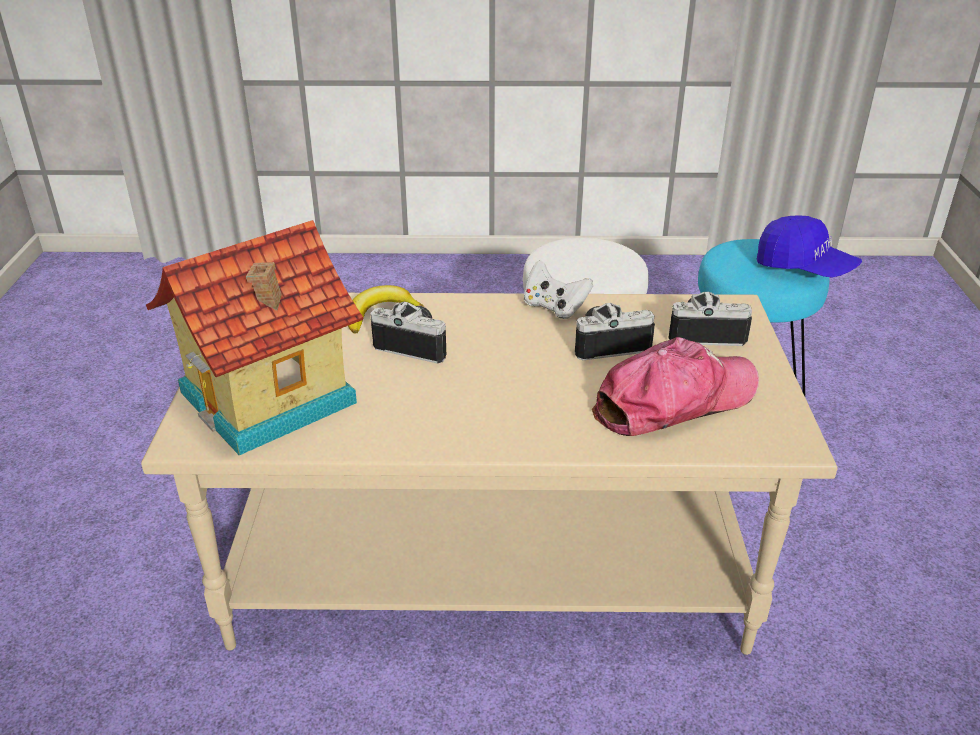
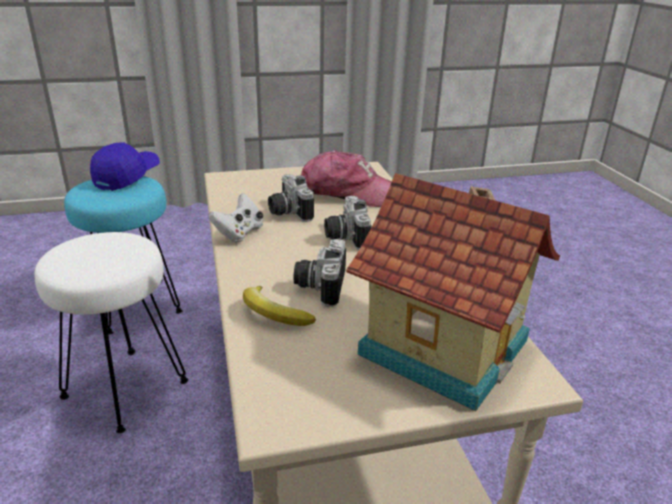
camera: 105 degrees left, 5 degrees down
(673, 401) = (346, 192): cap -> cap turned 150 degrees clockwise
(704, 332) = (262, 185): camera -> camera (344, 237)

